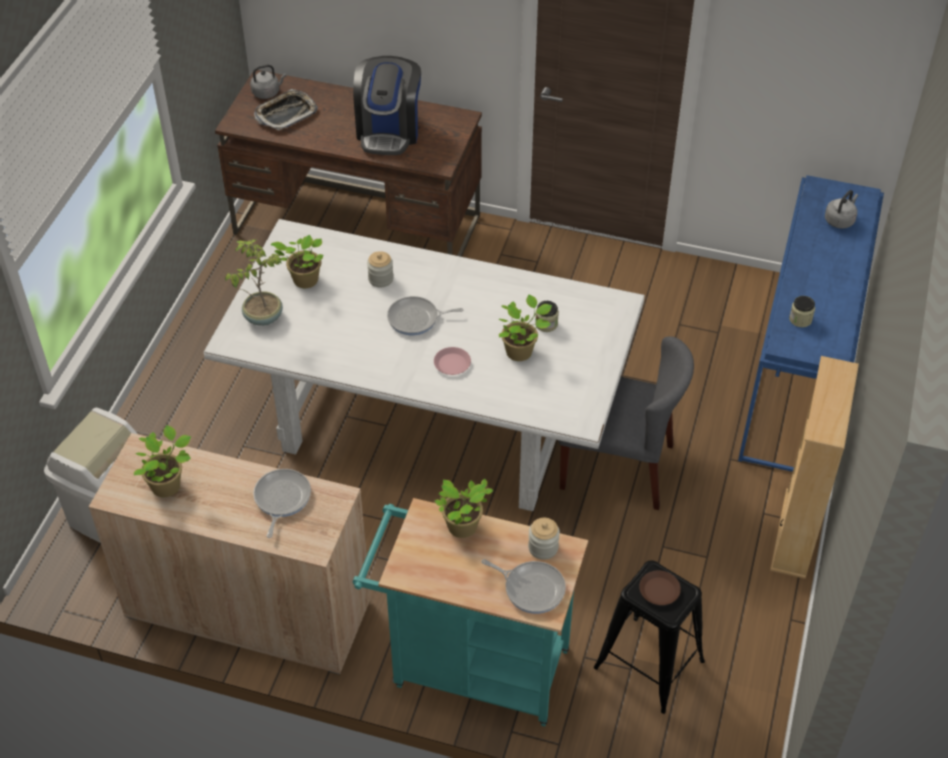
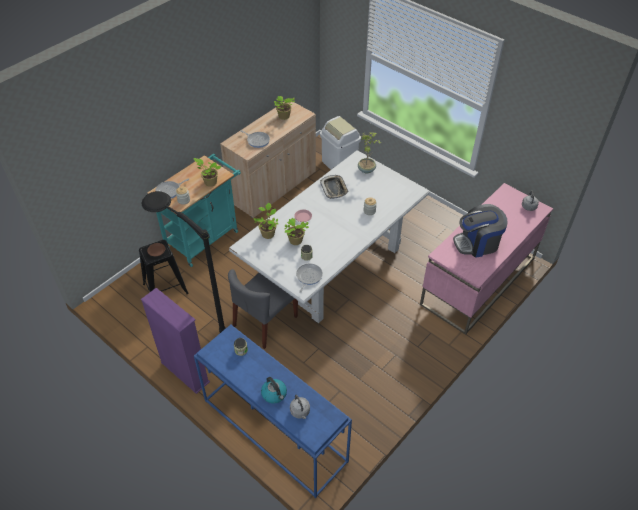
camera: 115 degrees right, 0 degrees up
(286, 114) = (507, 209): tray -> tray (334, 188)
(303, 280) = (382, 187): potted plant -> potted plant (268, 233)
(358, 225) = (478, 281): brown desk -> pink desk
(389, 131) = (477, 243): coffee machine -> coffee machine turned 45 degrees counterclockwise
(416, 319) = (337, 214): frying pan -> frying pan (308, 277)
(708, 555) = (198, 332): none -> black floor lamp
(795, 533) = (185, 372): beige bookcase -> purple bookcase
(837, 255) = (274, 394): none -> kettle

